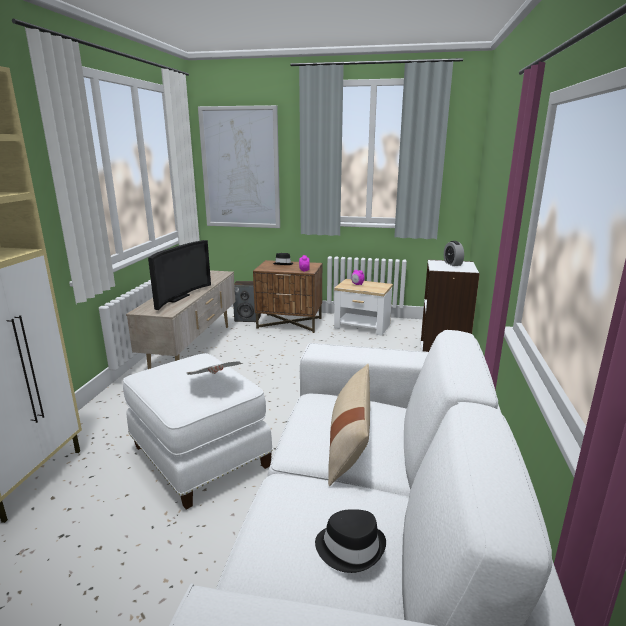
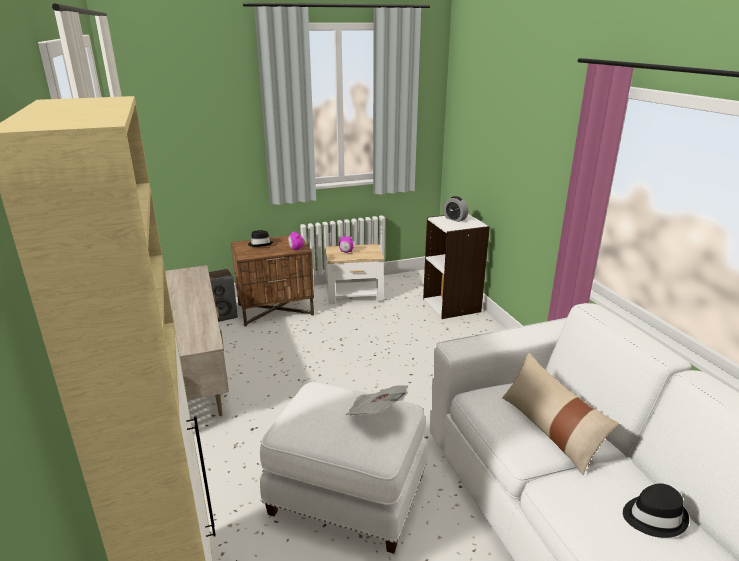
camera: 30 degrees left, 5 degrees up
(175, 298) = (189, 320): television -> none
(240, 168) = (181, 133): picture -> none

